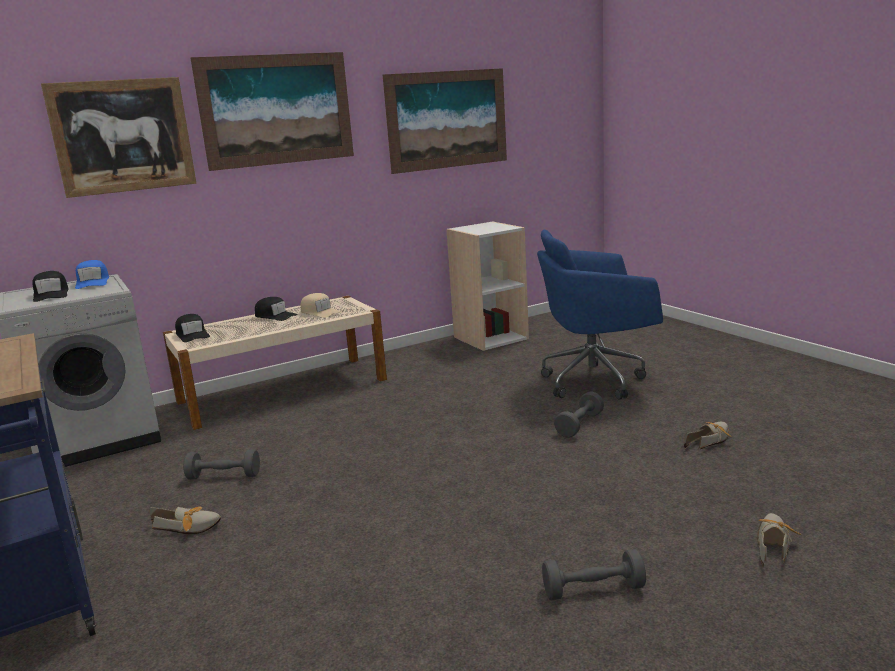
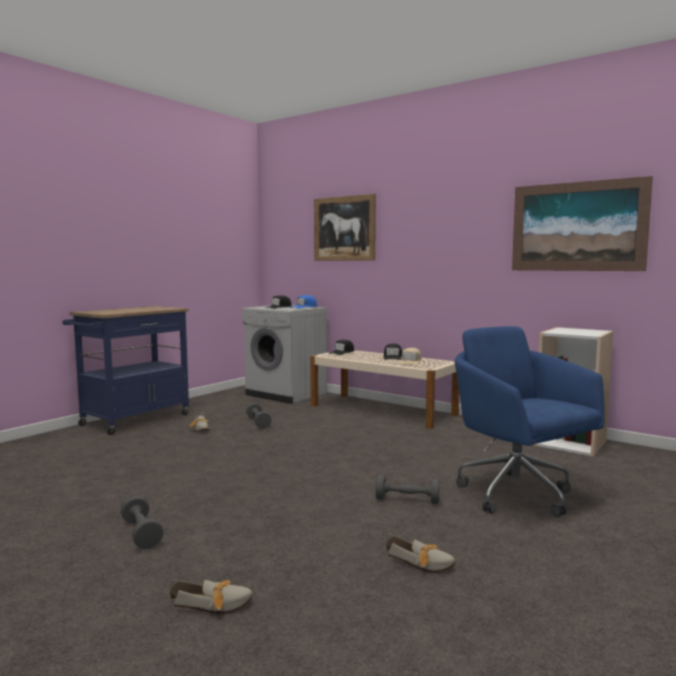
camera: 65 degrees right, 10 degrees down
(277, 110) = (430, 215): picture -> none

